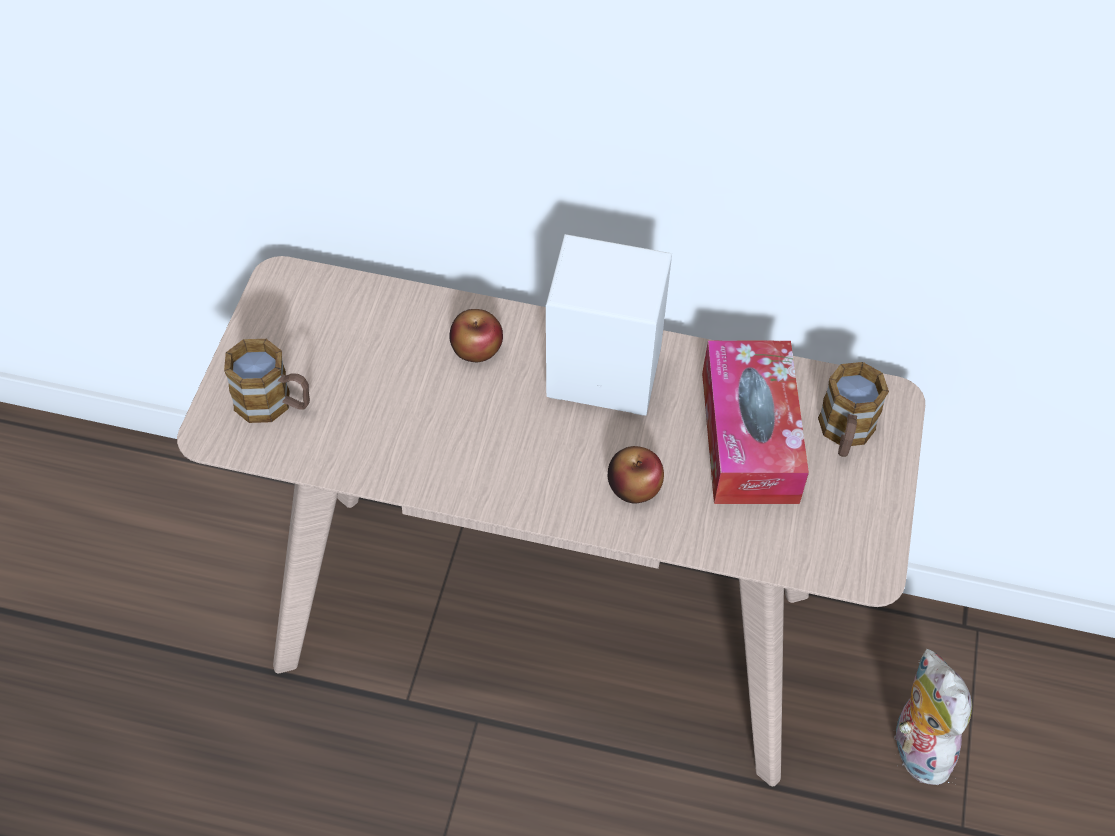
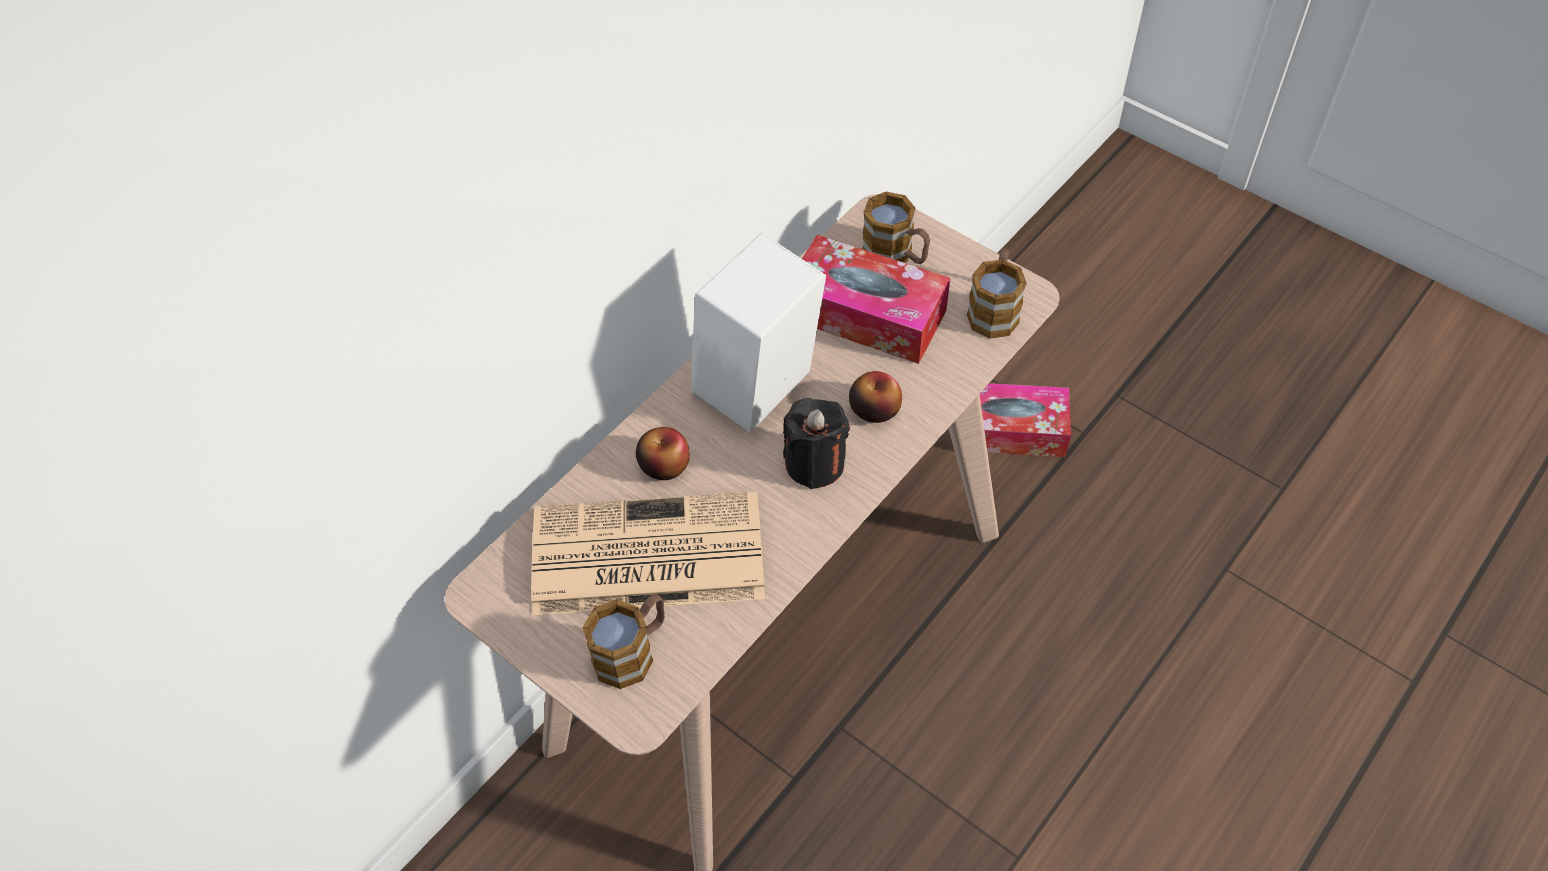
camera: 60 degrees left, 0 degrees up
(372, 373) = (644, 556): none -> newspaper
(541, 461) = (815, 463): none -> black candle
(829, 547) = (994, 309): none -> mug
(915, 748) = (1009, 430): plush toy -> tissue box

